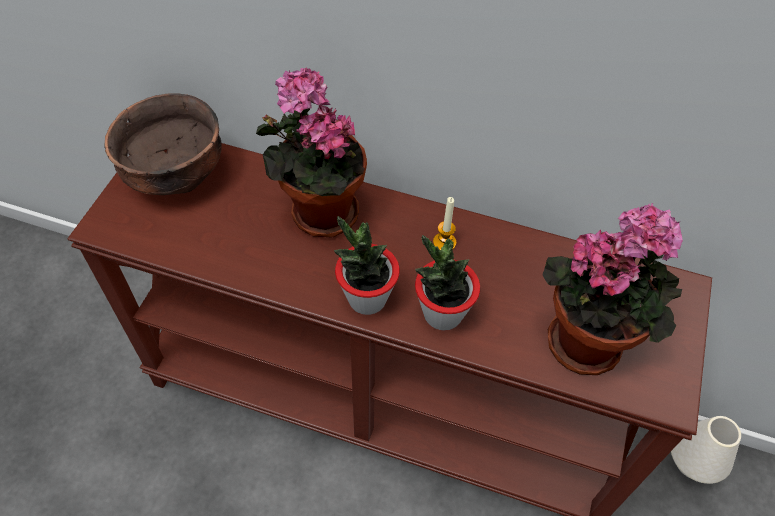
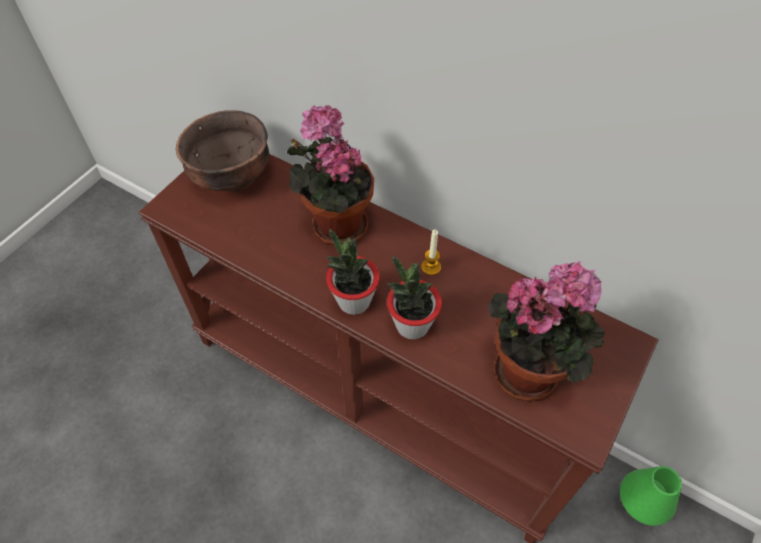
camera: 15 degrees right, 0 degrees up
(693, 461) = (641, 503): white vase -> green vase

